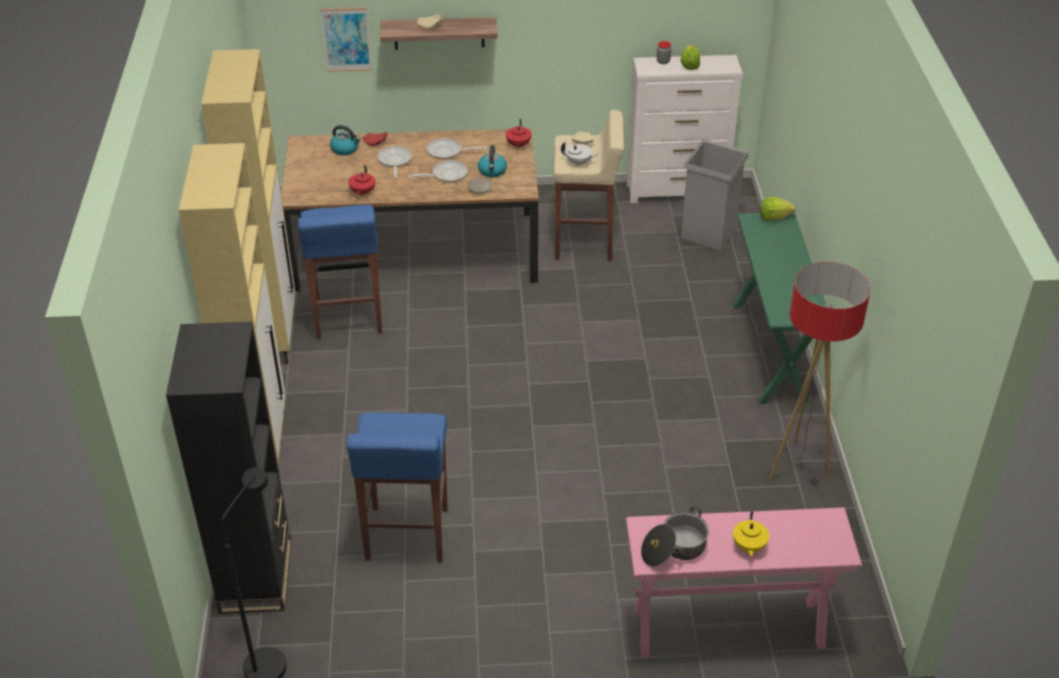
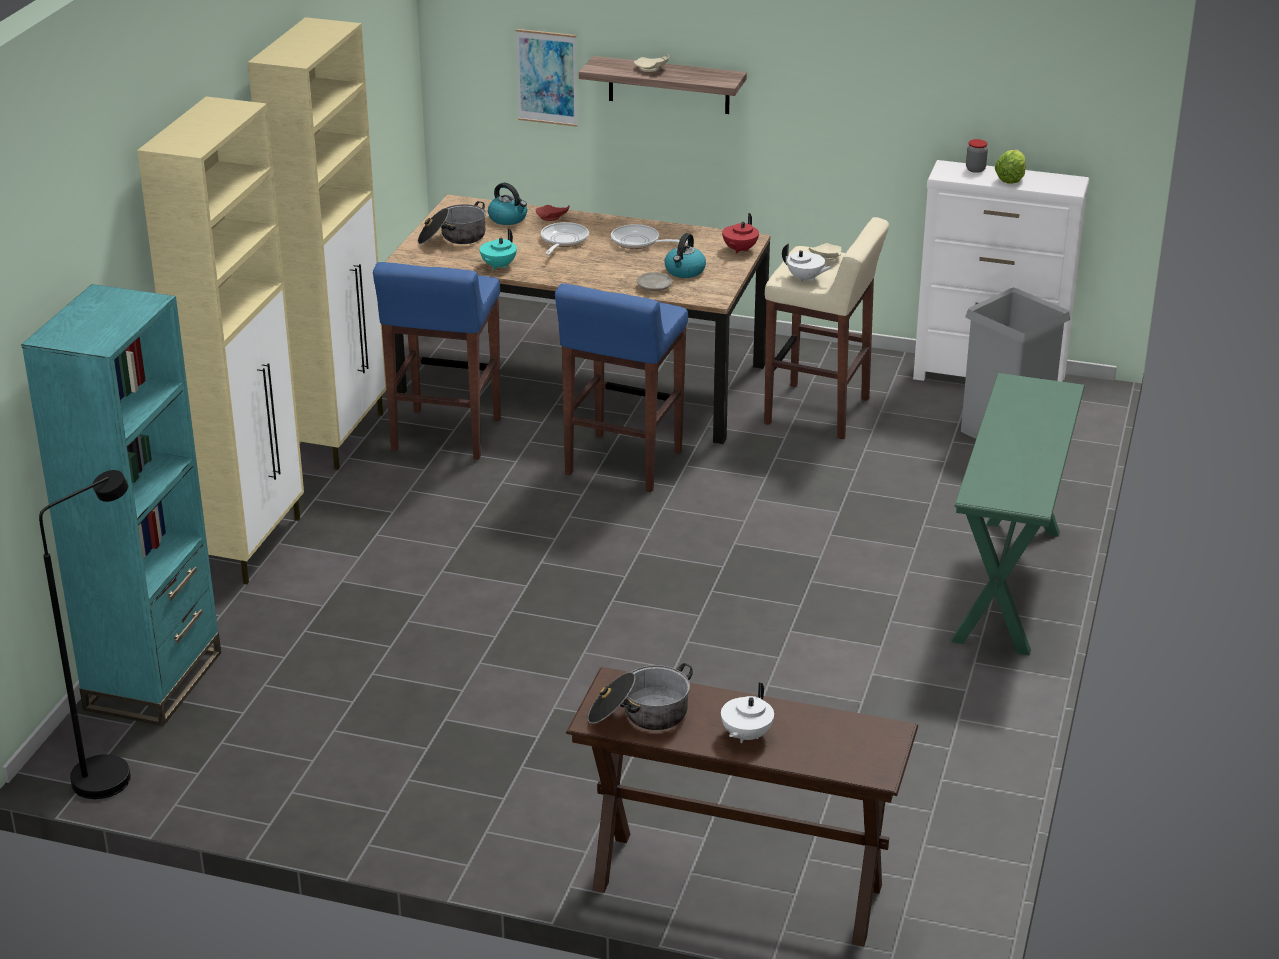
camera: 20 degrees right, 10 degrees down
(256, 575) = (154, 681): black bookcase -> turquoise bookcase
(316, 174) = (453, 238): none -> cooking pot
(362, 193) = (498, 266): red teapot -> turquoise teapot
(406, 535) = (368, 682): blue stool -> blue stool (622, 464)
(446, 175) = (620, 265): frying pan -> none
(728, 627) = (737, 887): pink console table -> brown console table
(748, 547) = (745, 735): yellow teapot -> white teapot
(774, 217) = (1049, 385): lettuce -> none
(798, 468) = (961, 728): floor lamp -> none

